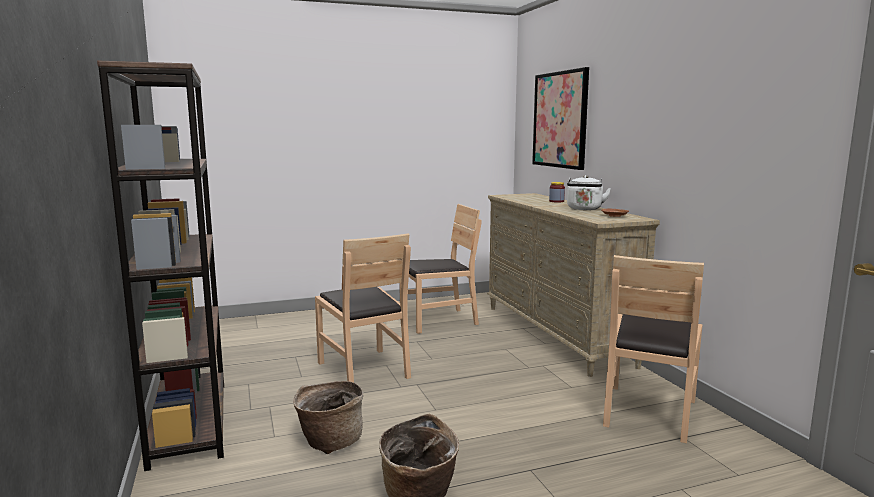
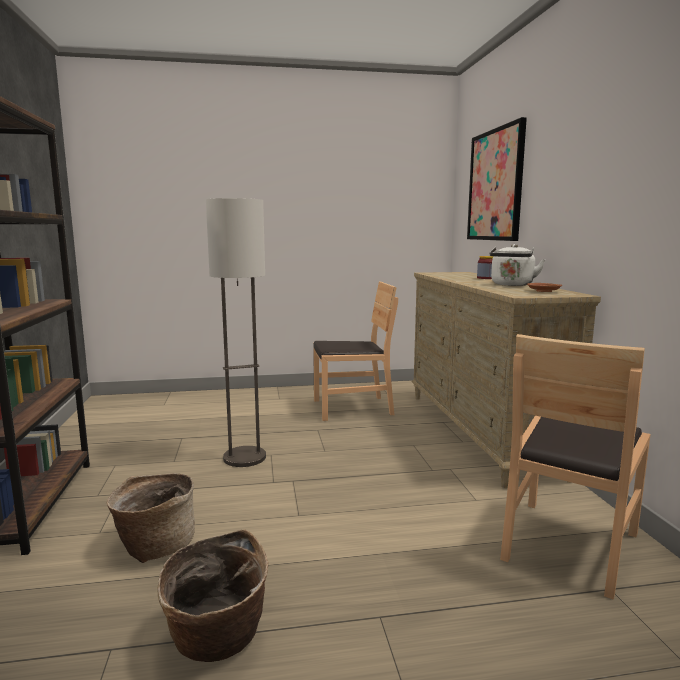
camera: 10 degrees right, 0 degrees up
(364, 369) = (244, 458): brown chair -> floor lamp

